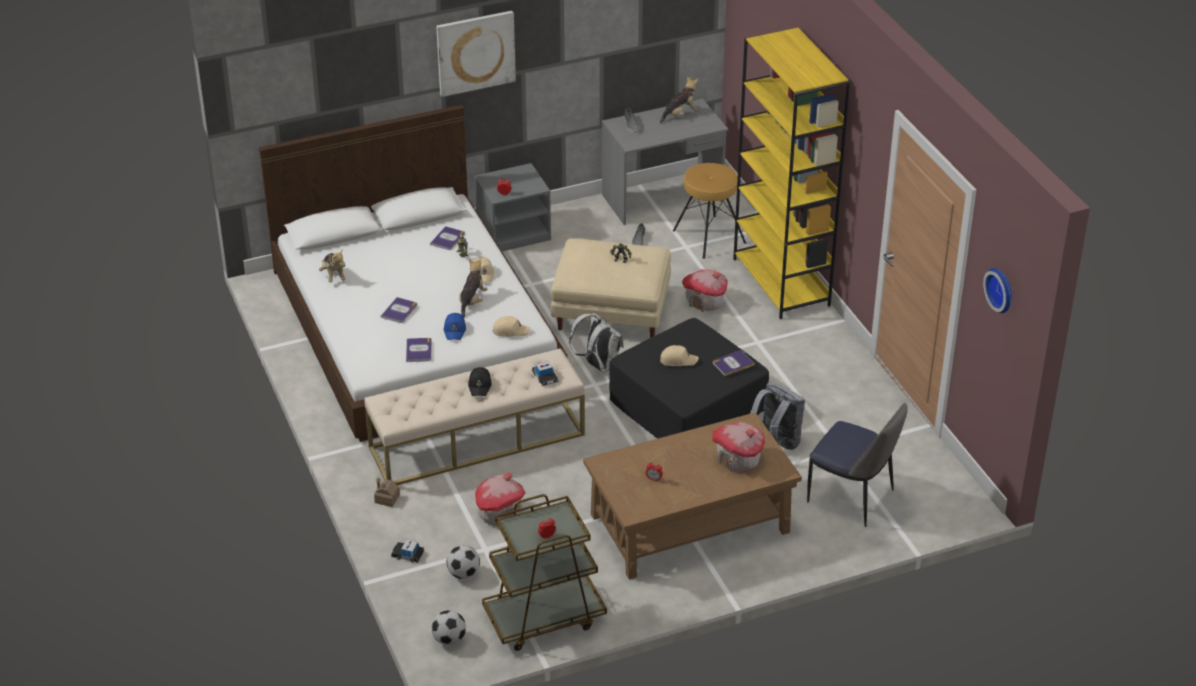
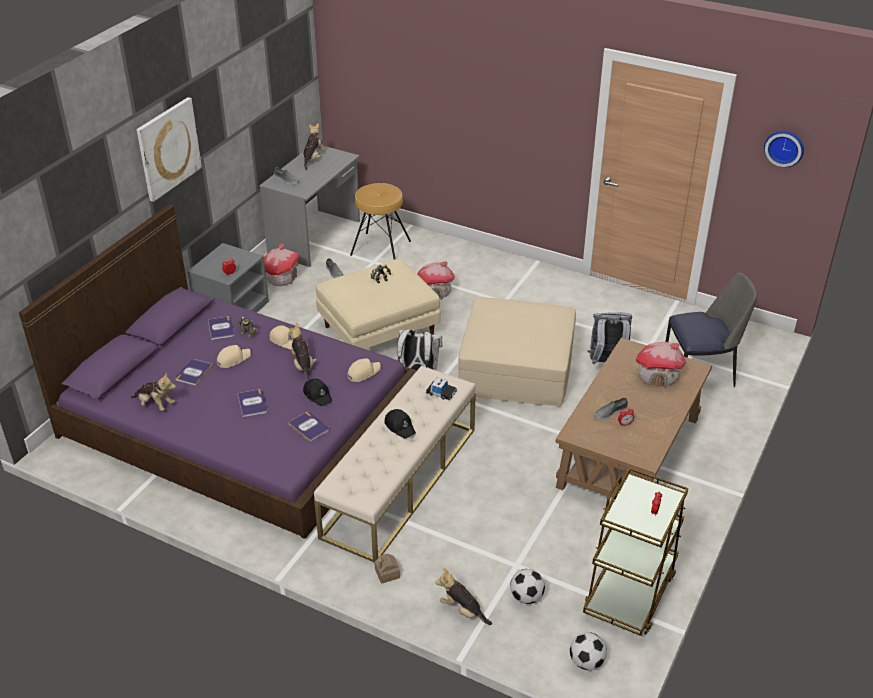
camera: 40 degrees left, 0 degrees up
(407, 554) = (462, 610): toy car -> plush toy
(415, 328) = (239, 419): white bed -> purple bed
(455, 330) = (318, 395): blue cap -> black cap
(500, 513) = (490, 528): toy house -> toy house (282, 278)
(655, 464) = (610, 412): none -> grey shoe
(678, 360) = (513, 330): beige cap -> beige cap (233, 359)
(688, 406) = (517, 369): black ottoman -> beige ottoman
(733, 363) = (551, 314): book -> book (193, 372)
(782, 282) = (468, 255): yellow bookcase -> none

